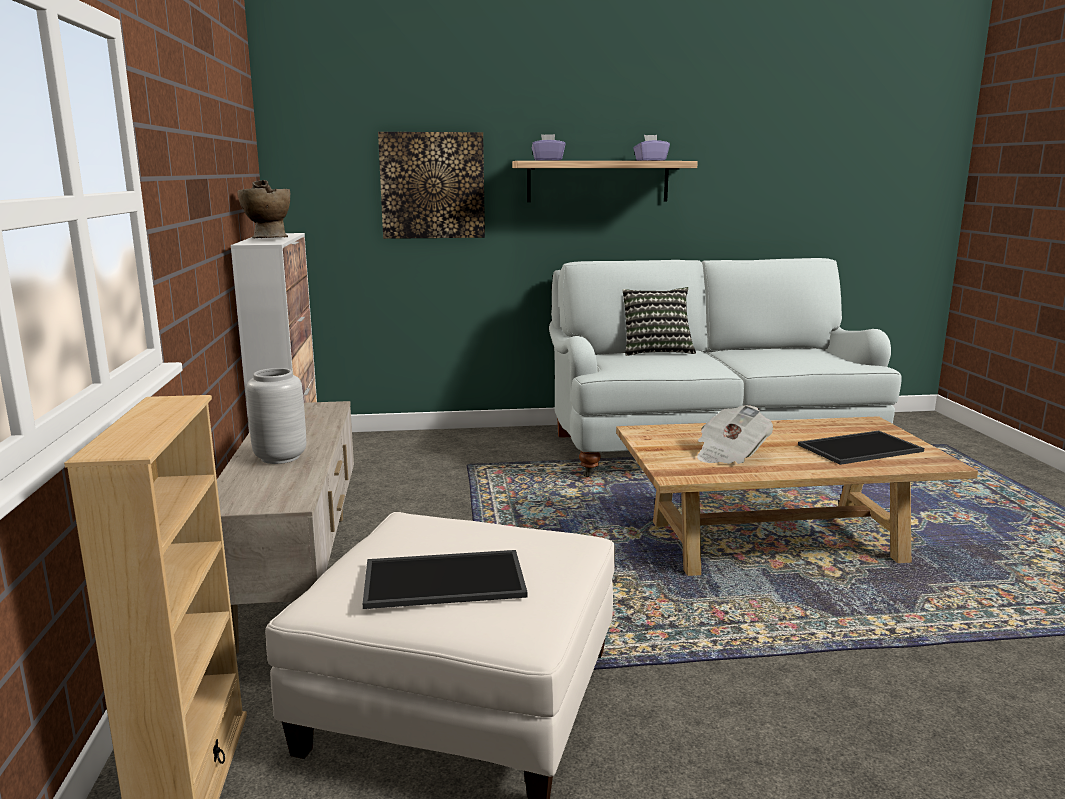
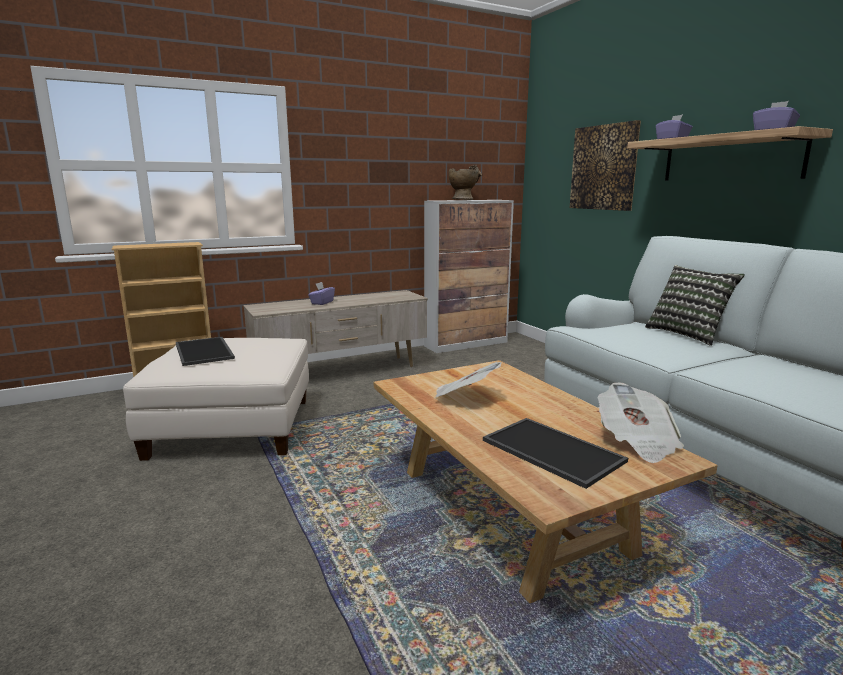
camera: 70 degrees right, 0 degrees up
(281, 457) = (322, 302): grey vase -> purple tissue box
(843, 424) = (637, 442): none -> newspaper

